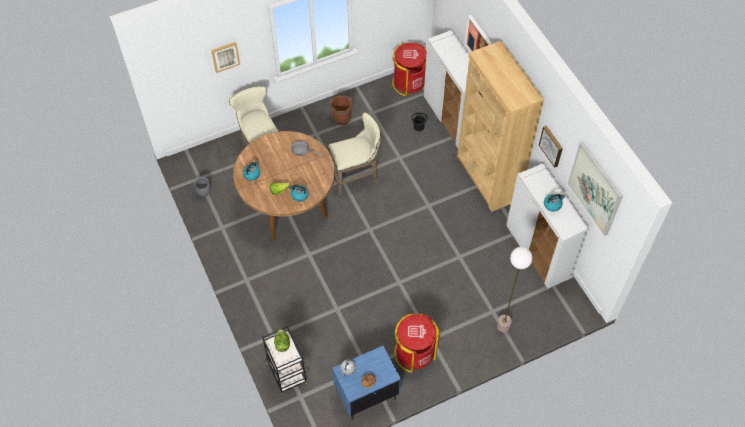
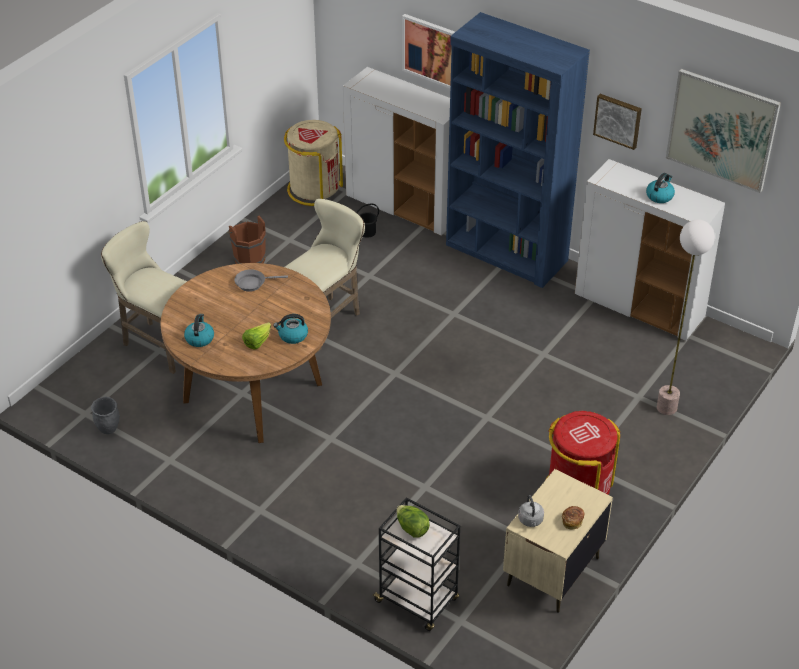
camera: 30 degrees left, 15 degrees down
(225, 56) = (77, 182): picture -> none
(366, 394) = (552, 572): blue nightstand -> beige nightstand
(409, 83) = (314, 189): red trash can -> beige trash can
(487, 178) = (506, 253): brown bookcase -> blue bookcase

